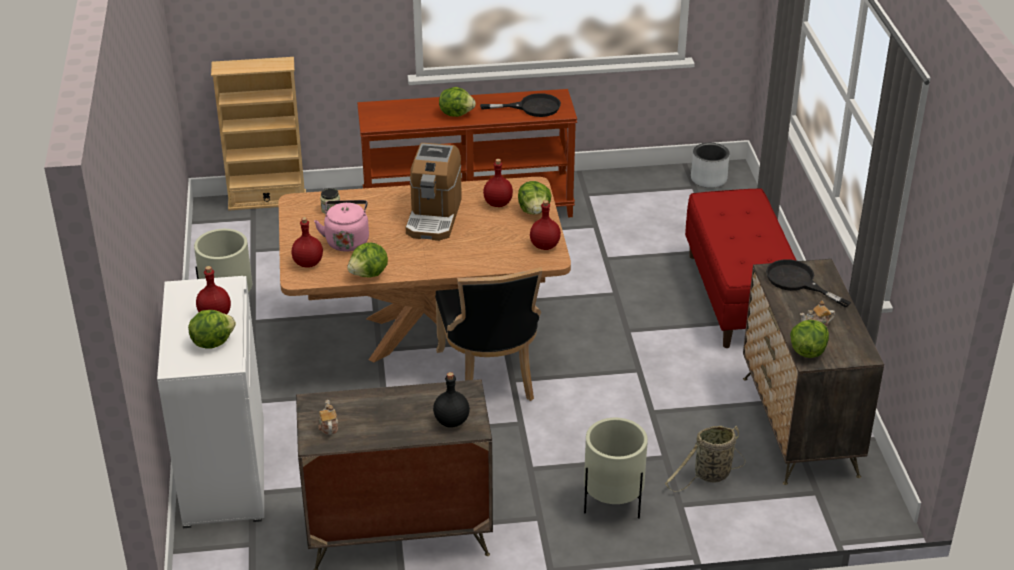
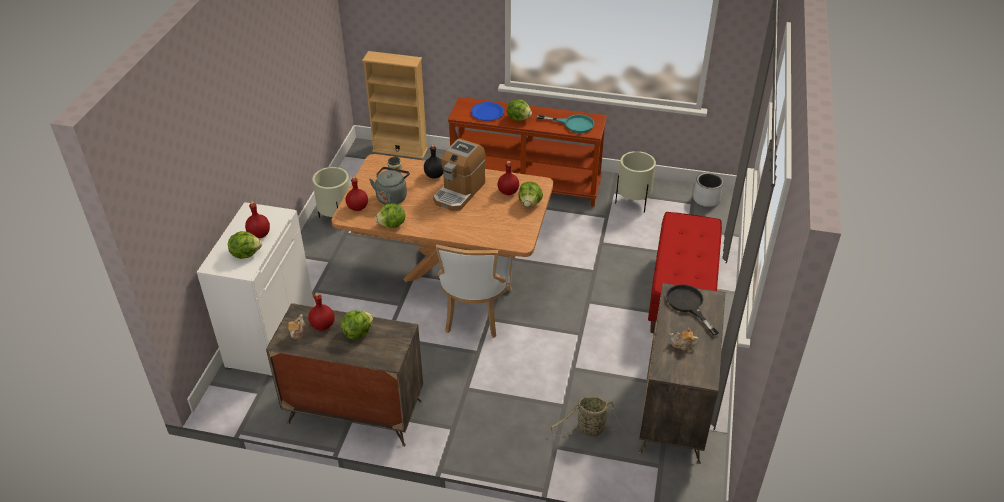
camera: 20 degrees right, 5 degrees up
(347, 240) = (392, 196): pink kettle -> grey kettle
(409, 114) = (487, 112): none -> blue plate
(451, 421) = (378, 351): black bottle -> black bottle (434, 175)
(490, 377) = (475, 312): black chair -> white chair
(532, 107) = (573, 124): black frying pan -> turquoise frying pan
(544, 246) = (521, 232): red bottle -> red bottle (322, 325)
(613, 504) = (508, 432): beige planter -> beige planter (633, 203)
(807, 351) = (664, 364): lettuce -> lettuce (357, 332)

